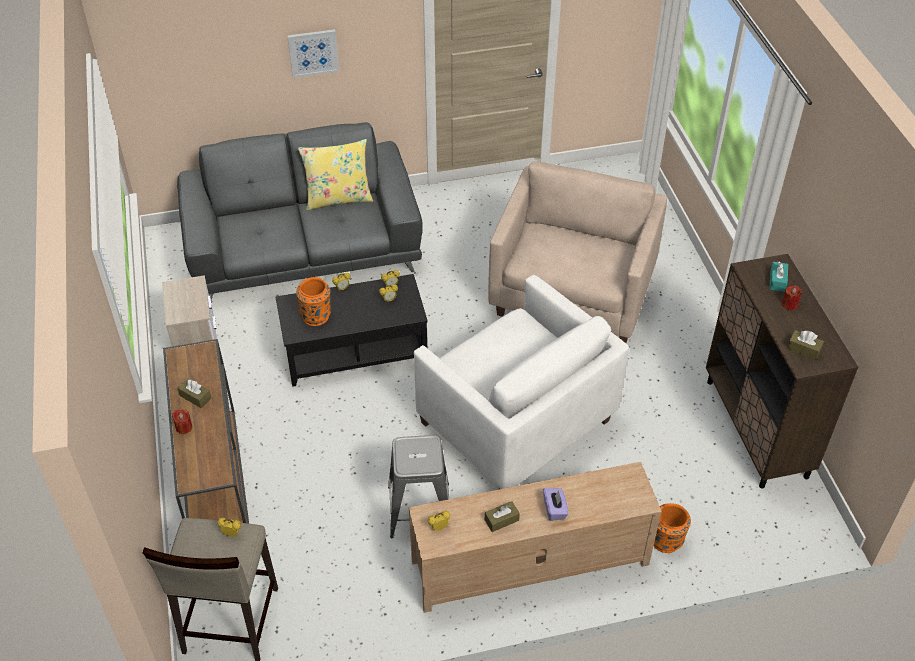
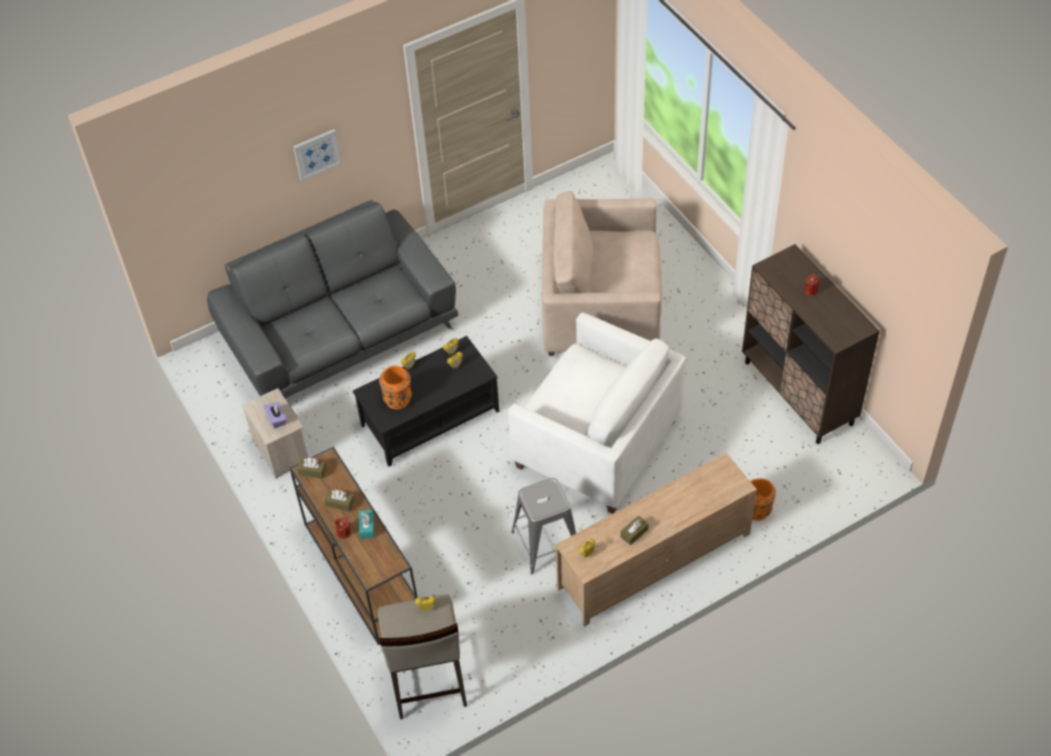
camera: 15 degrees left, 5 degrees up
(338, 198) = (366, 279): yellow pillow -> none
(554, 509) = (673, 512): purple tissue box -> purple tissue box (277, 419)
(572, 292) = (601, 310): beige armchair -> beige armchair turned 90 degrees counterclockwise
(777, 281) = (794, 271): turquoise tissue box -> turquoise tissue box (367, 527)
(803, 349) = (833, 327): brown tissue box -> brown tissue box (312, 471)

